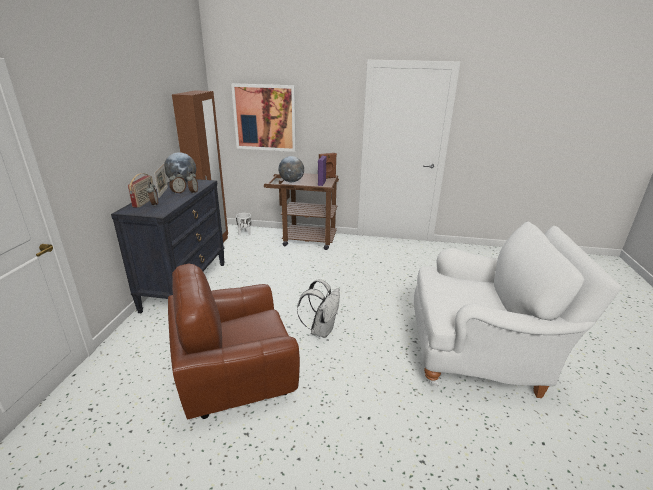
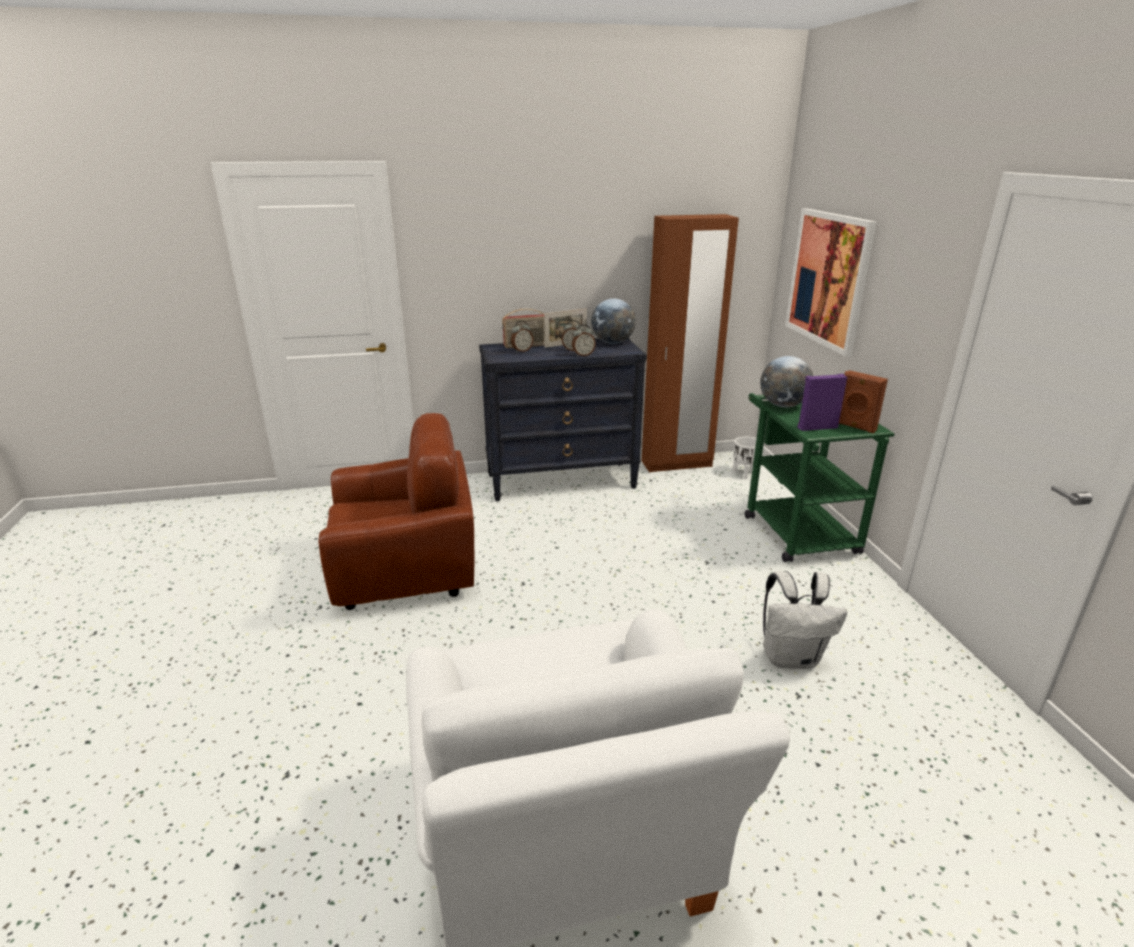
camera: 70 degrees right, 0 degrees up
(235, 376) = (406, 571): brown armchair -> brown armchair turned 120 degrees clockwise
(304, 239) = (795, 529): brown cart -> green cart
(321, 330) = (532, 615): white backpack -> white backpack (791, 657)

